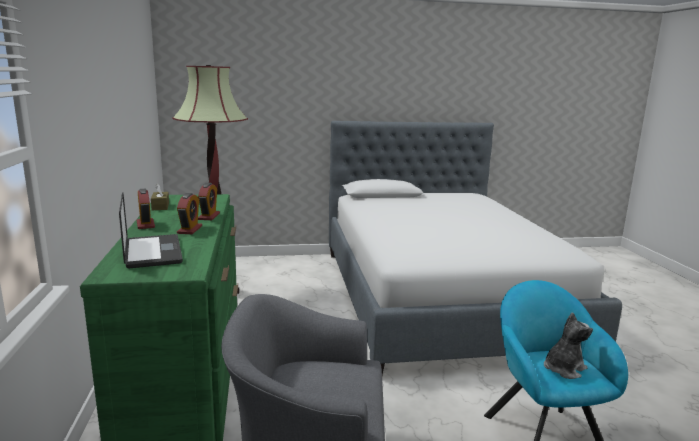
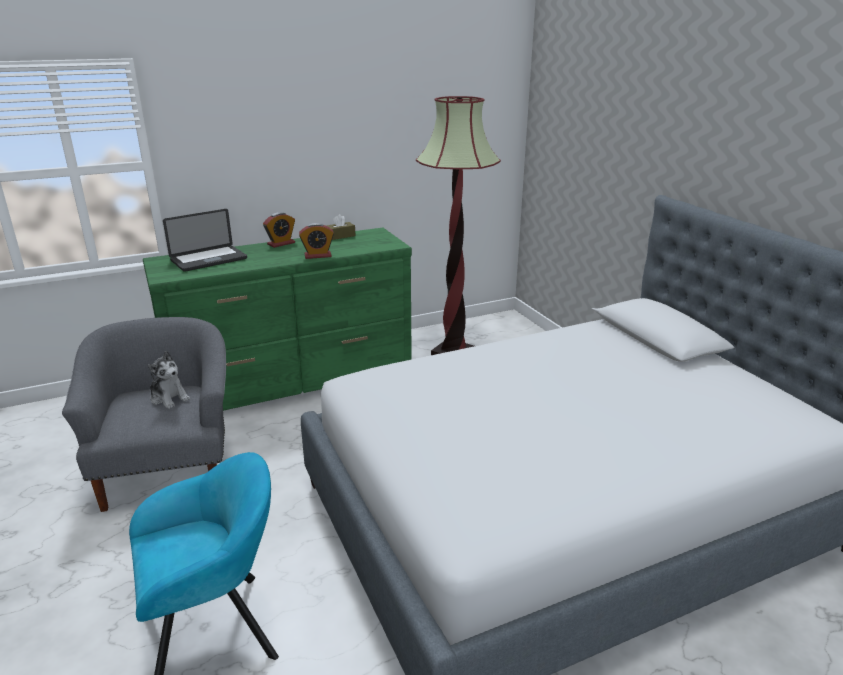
camera: 75 degrees right, 10 degrees up
(189, 230) = (272, 258): alarm clock -> none
(563, 369) = (180, 557): plush toy -> plush toy (169, 398)

